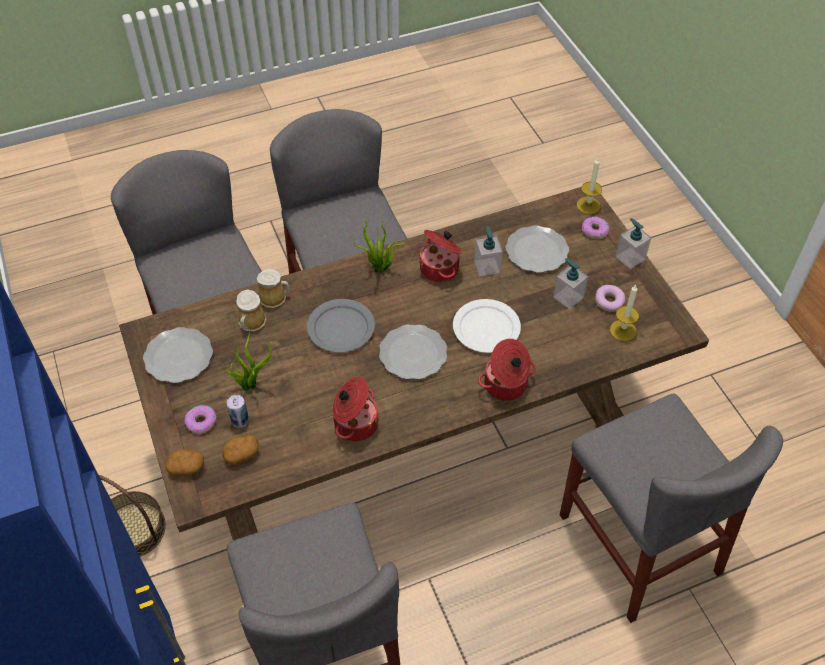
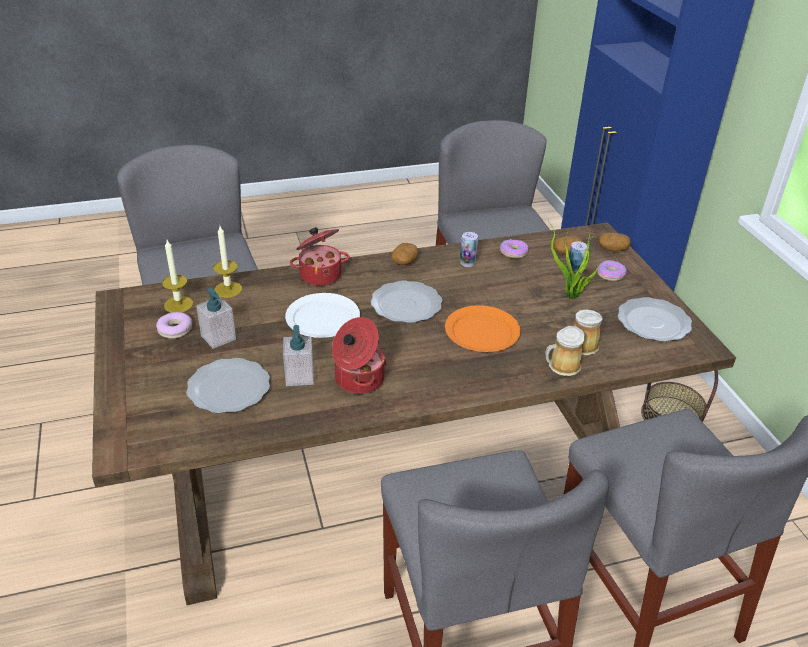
camera: 175 degrees left, 15 degrees down
(341, 328) = (481, 332): grey plate -> orange plate
(355, 423) = (467, 262): cooking pot -> can
(380, 269) = (433, 385): potted plant -> none
(423, 416) = (404, 262): none -> potato
(588, 205) = (123, 441): candle -> candle (228, 289)
(594, 231) = (138, 406): donut -> donut (513, 252)
(630, 258) = (117, 370): soap dispenser -> none

